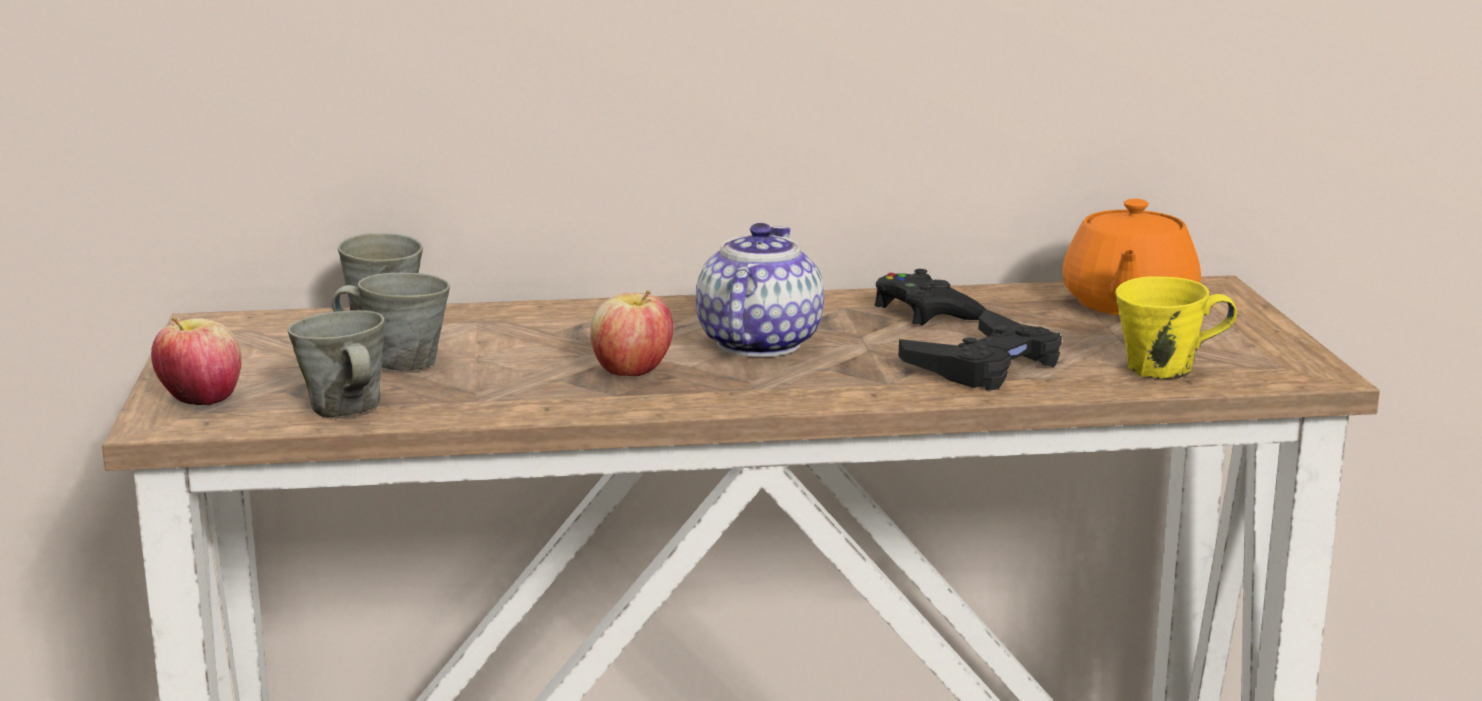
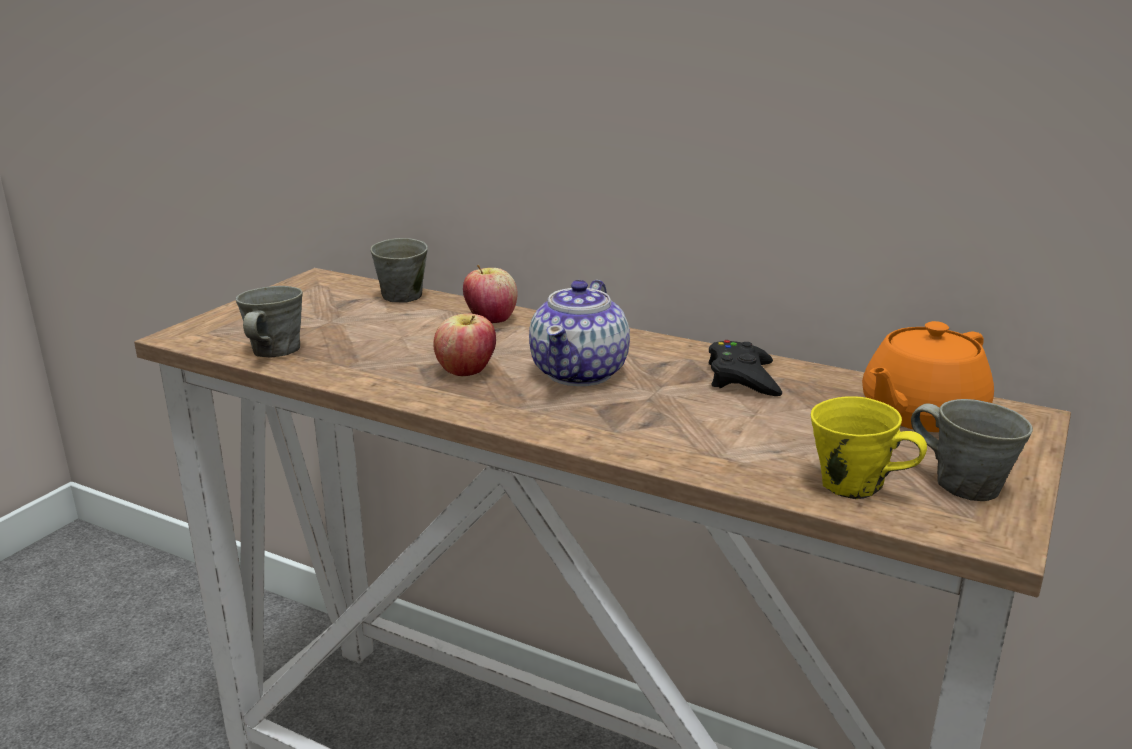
camera: 35 degrees right, 5 degrees up
(201, 401) = (222, 326): apple -> apple (491, 319)
(399, 361) = (358, 328): grey mug -> grey mug (963, 484)
(757, 344) = (580, 372): teapot -> teapot turned 150 degrees clockwise
(985, 365) = (710, 437): black game controller -> none

